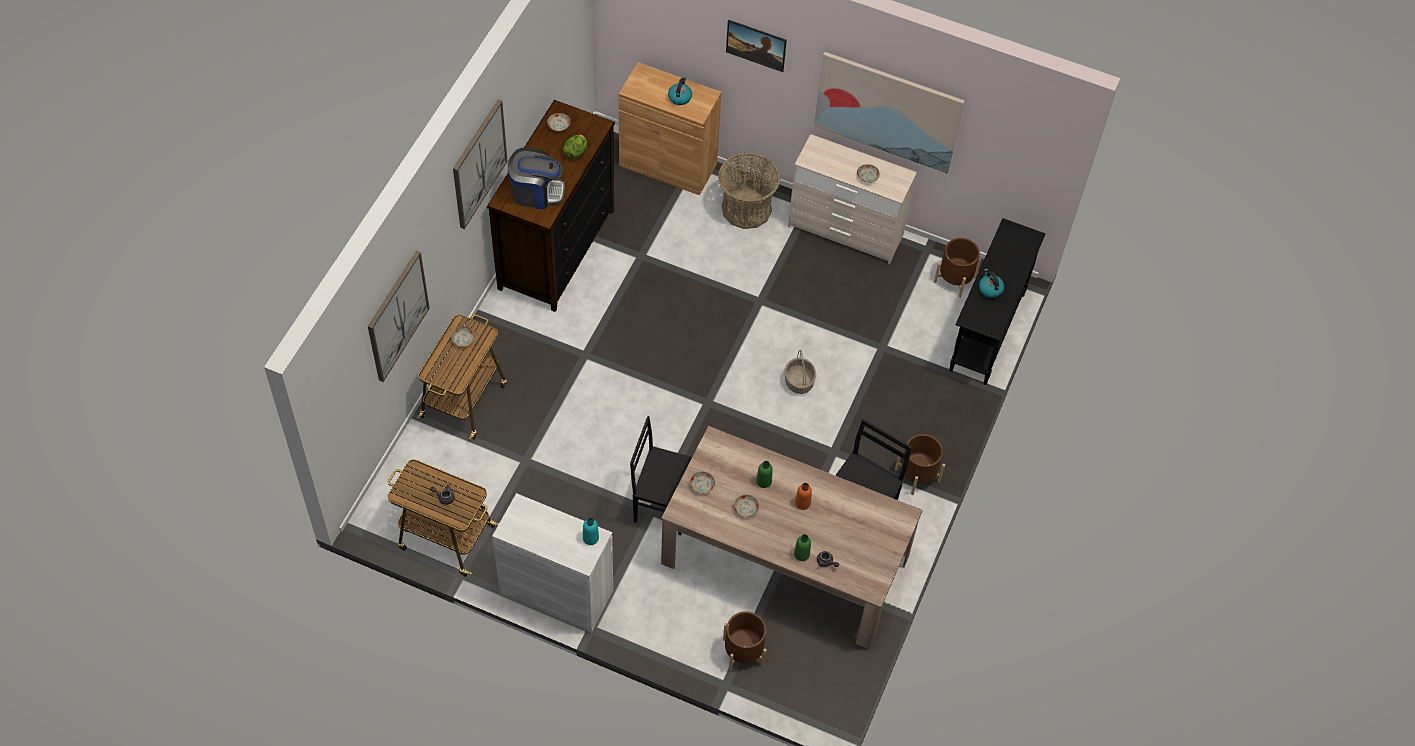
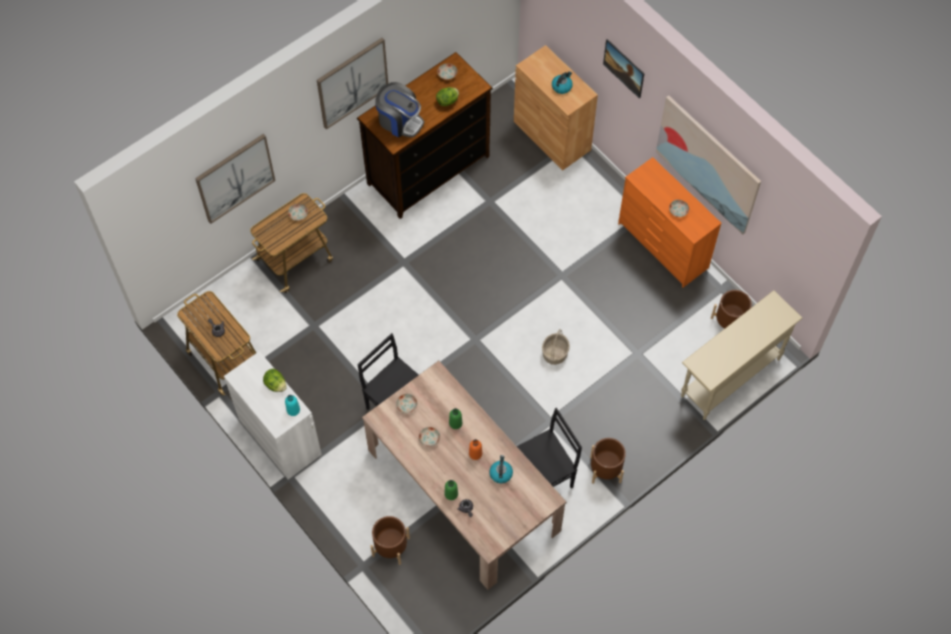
camera: 30 degrees right, 5 degrees up
(556, 520) = (276, 385): none -> lettuce
(746, 208) = (593, 196): basket -> none
(845, 231) = (662, 246): beige dresser -> orange dresser
(986, 332) = (730, 377): black console table -> beige console table
(990, 289) = (727, 345): kettle -> kettle (500, 473)

